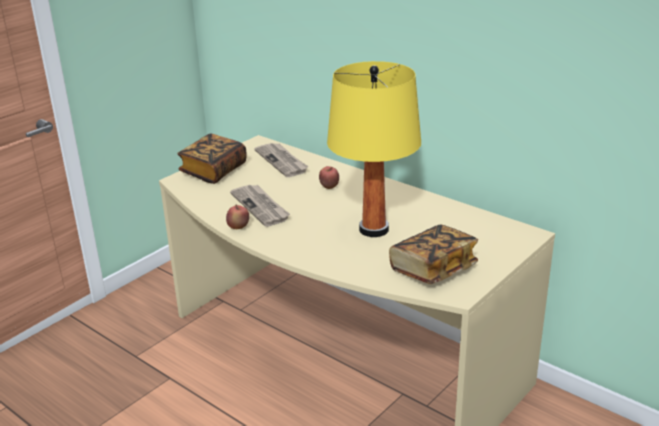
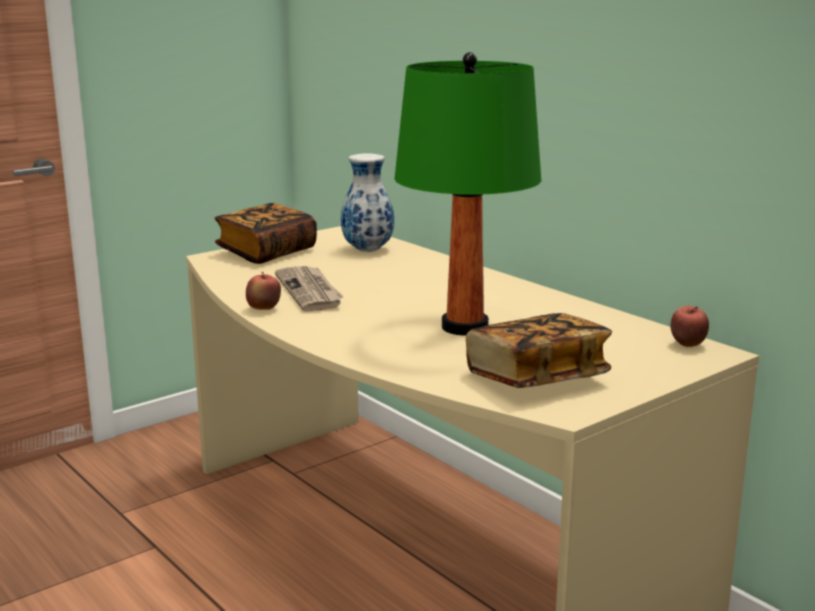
camera: 10 degrees right, 10 degrees down
(282, 161) = (369, 250): newspaper -> vase
(329, 187) = (421, 279): apple -> apple (687, 345)
(374, 229) = (465, 327): yellow table lamp -> green table lamp

